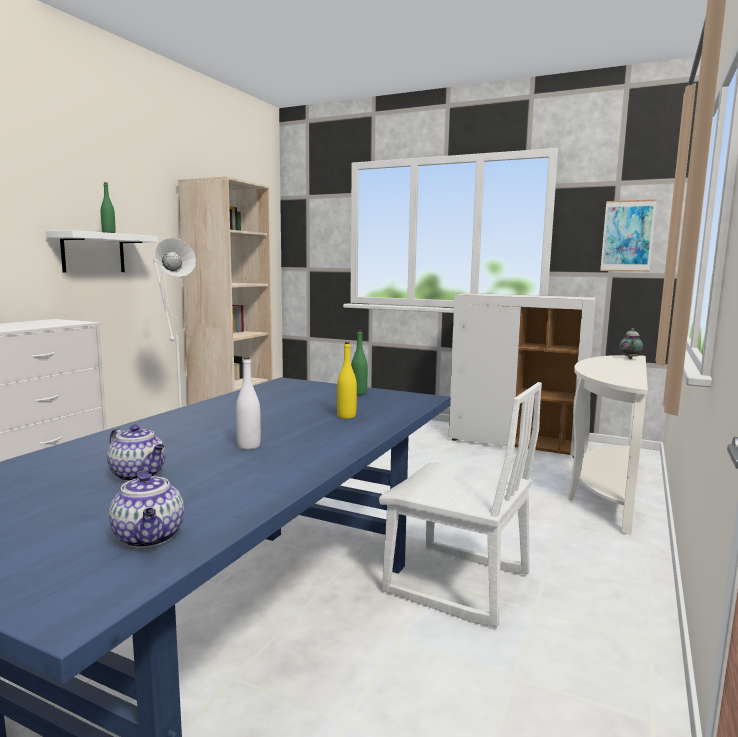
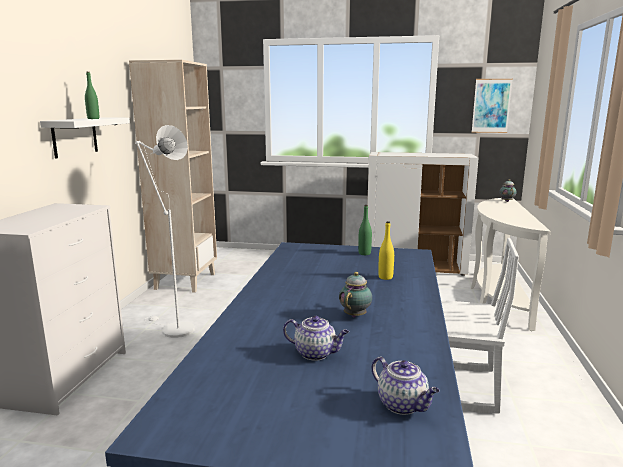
camera: 15 degrees left, 5 degrees up
(248, 446) = (356, 315): white bottle -> teapot

